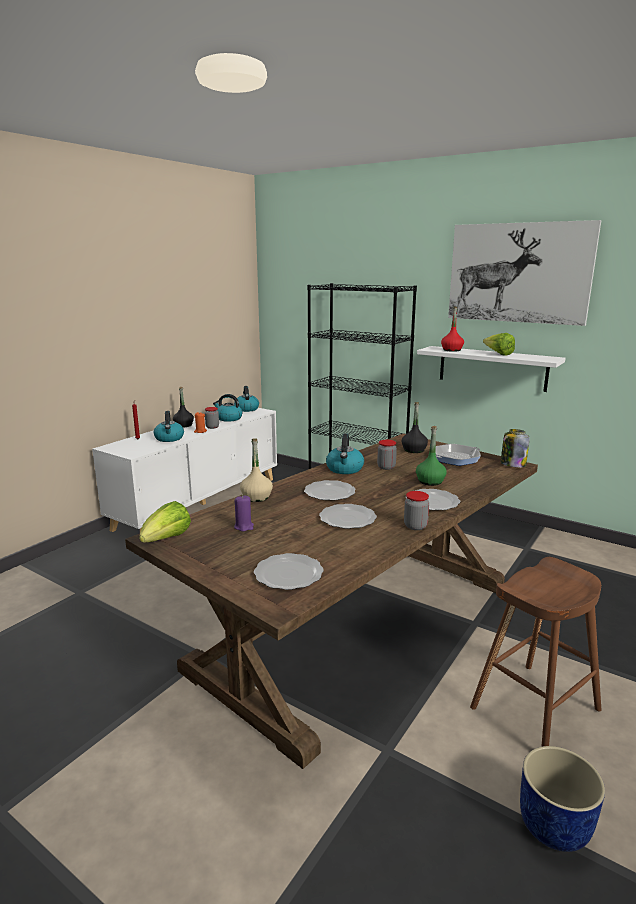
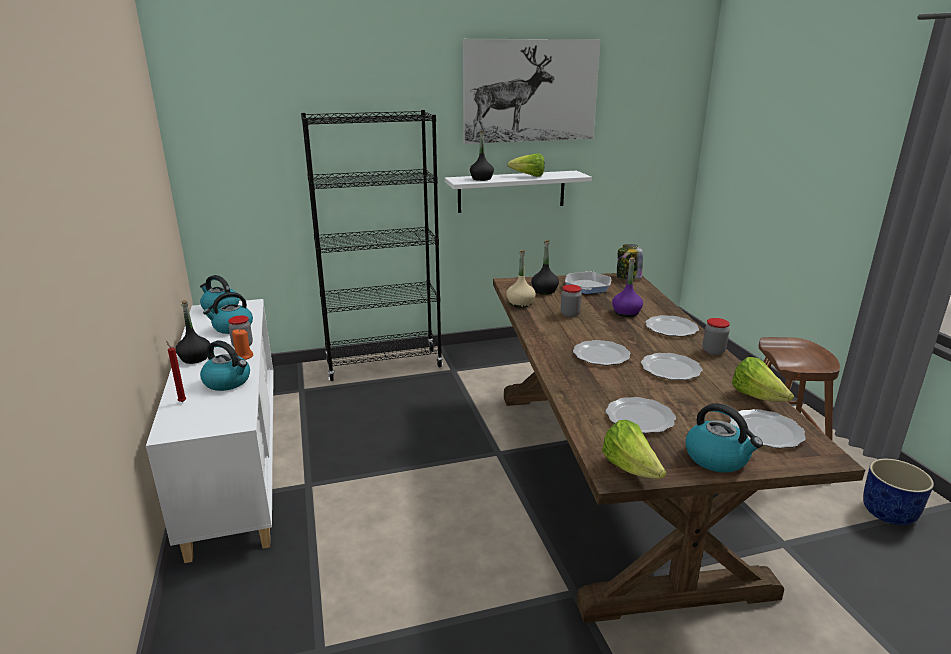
camera: 50 degrees left, 5 degrees up
(244, 527) = (639, 418): purple candle -> plate
(256, 497) = (569, 389): beige bottle -> beige bottle (520, 303)
(345, 469) = (550, 329): kettle -> kettle (717, 458)
(350, 560) = (757, 397): none -> lettuce
(430, 481) = (626, 313): green bottle -> purple bottle
(452, 350) = (481, 179): red bottle -> black bottle

